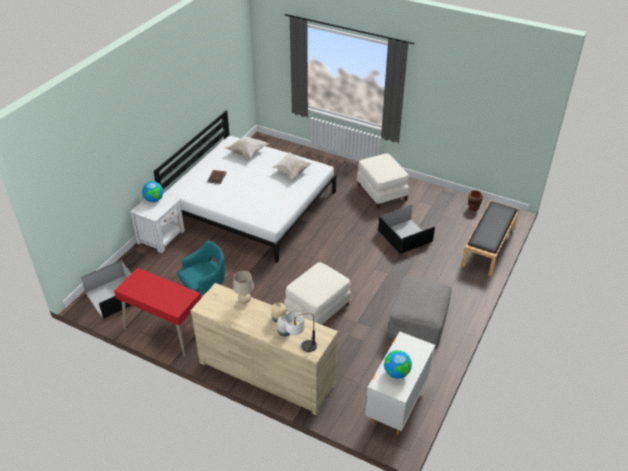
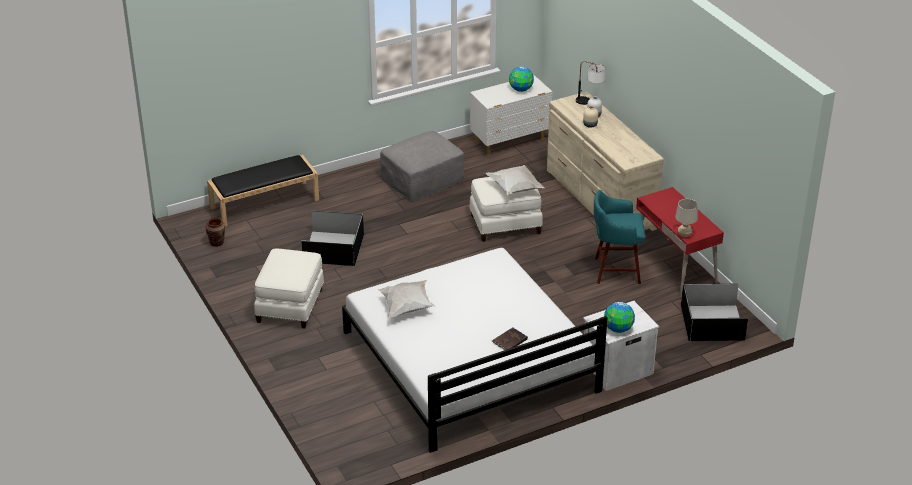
camera: 145 degrees left, 5 degrees down
(244, 301) = (609, 146): beige table lamp -> beige table lamp (684, 235)
(246, 152) = (436, 361): white pillow -> white pillow (515, 189)

